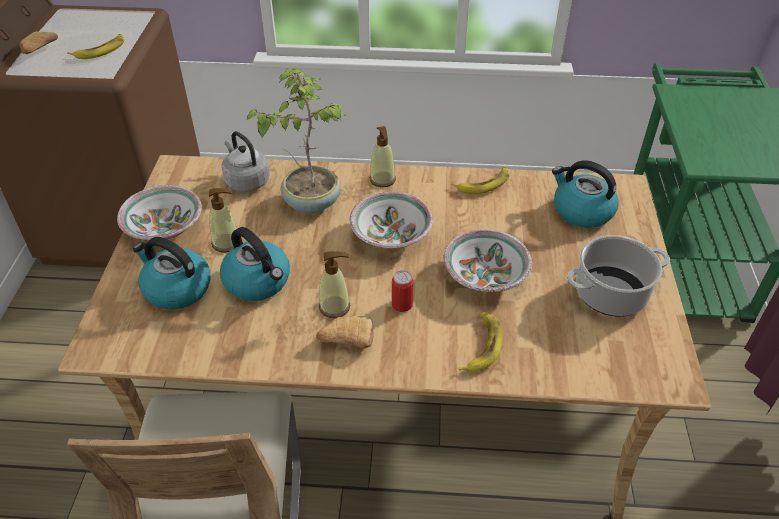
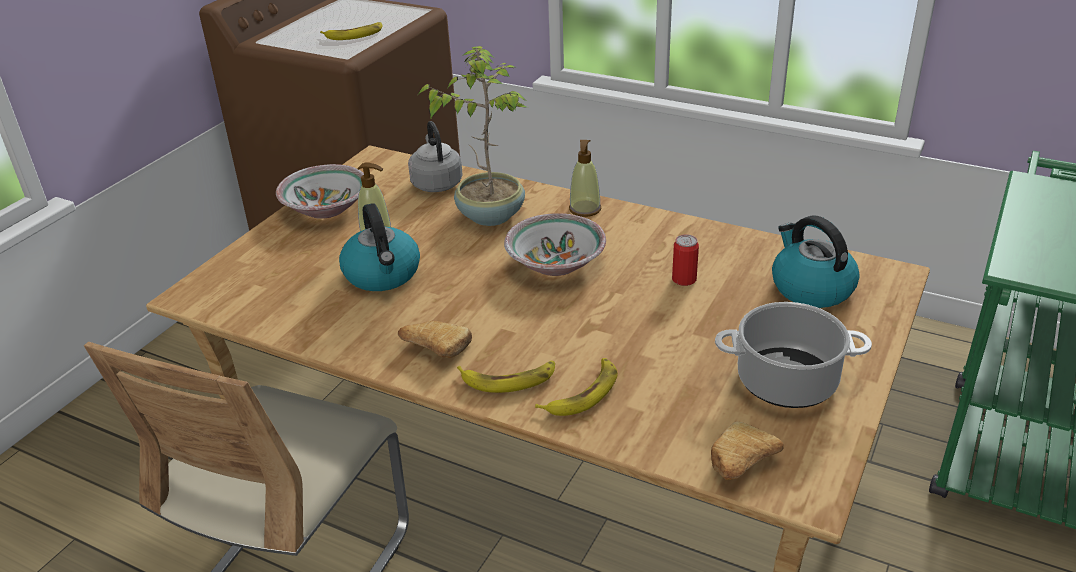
camera: 25 degrees right, 10 degrees down
(38, 51) = (297, 28): bread -> bread (738, 464)
(176, 288) = (299, 262): kettle -> none
(335, 307) = (445, 315): soap dispenser -> none
(402, 304) = (519, 331): can -> can (684, 279)
(484, 183) = (703, 236): banana -> banana (509, 379)
(485, 276) = (637, 327): bowl -> none

